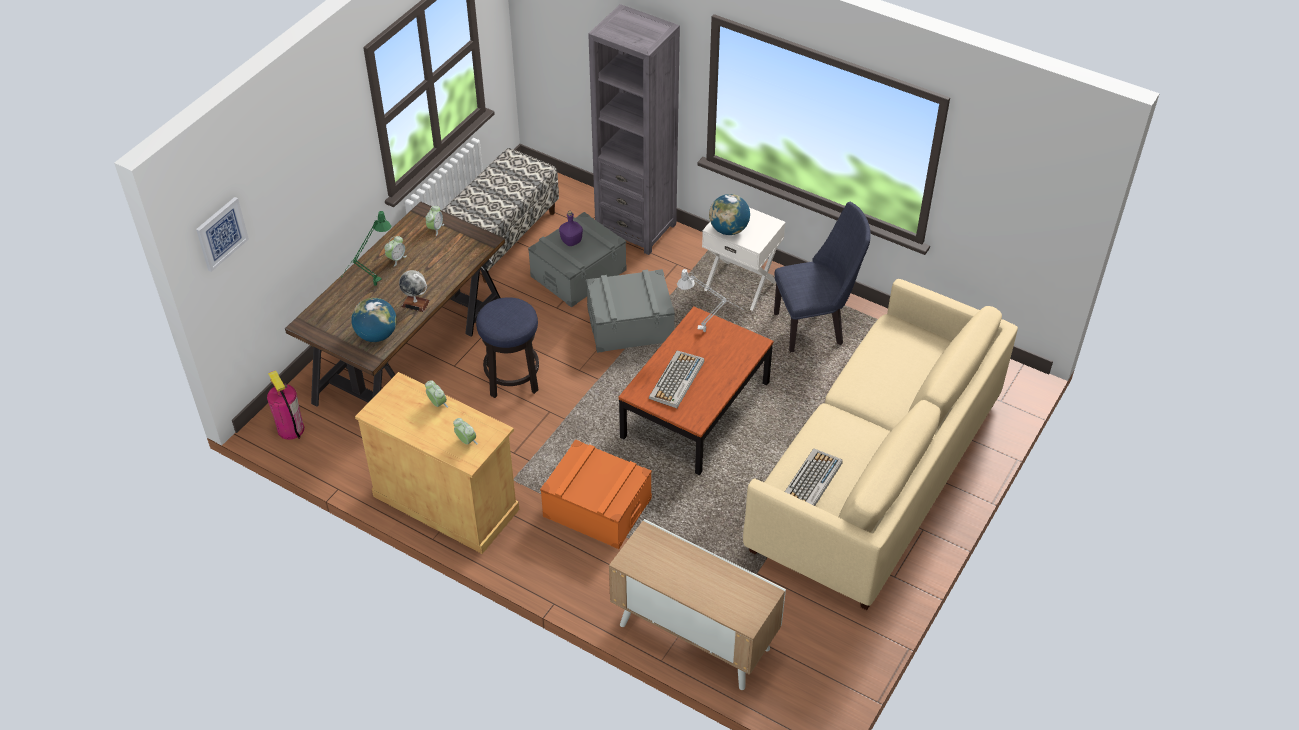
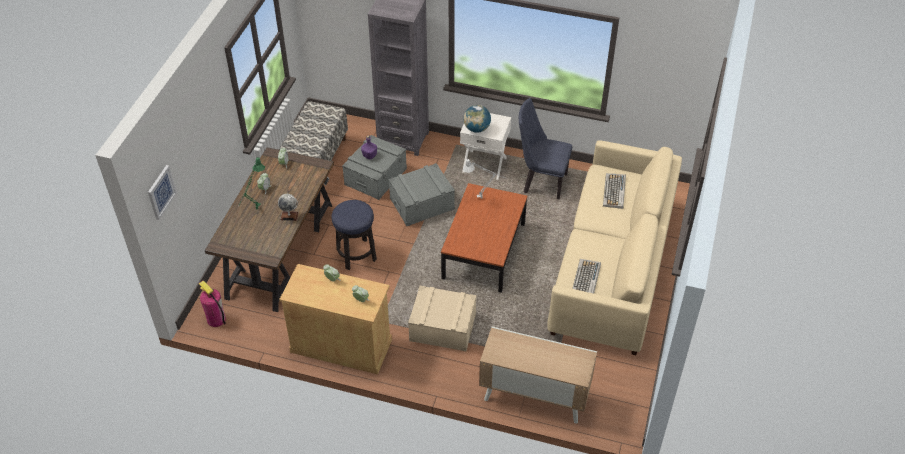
camera: 15 degrees left, 0 degrees up
(376, 335) = (270, 242): globe -> none
(597, 507) = (442, 327): orange storage box -> beige storage box
(677, 380) = (475, 233): keyboard -> keyboard (614, 191)
(814, 327) = (541, 182): blue chair -> blue chair turned 135 degrees counterclockwise

